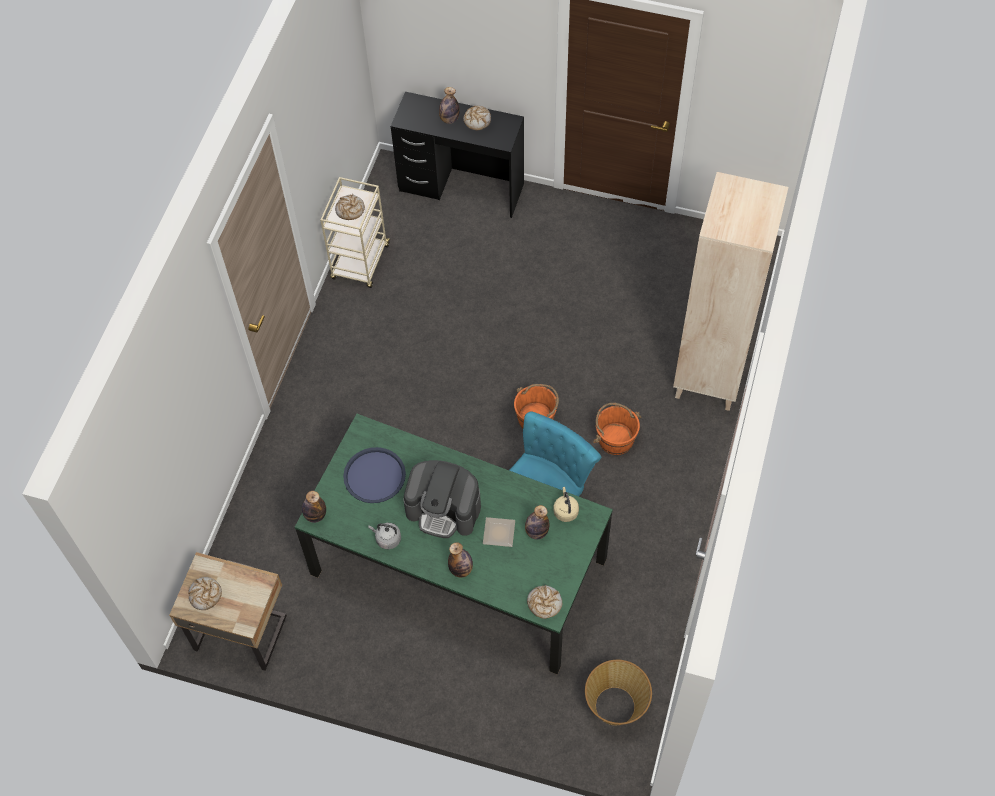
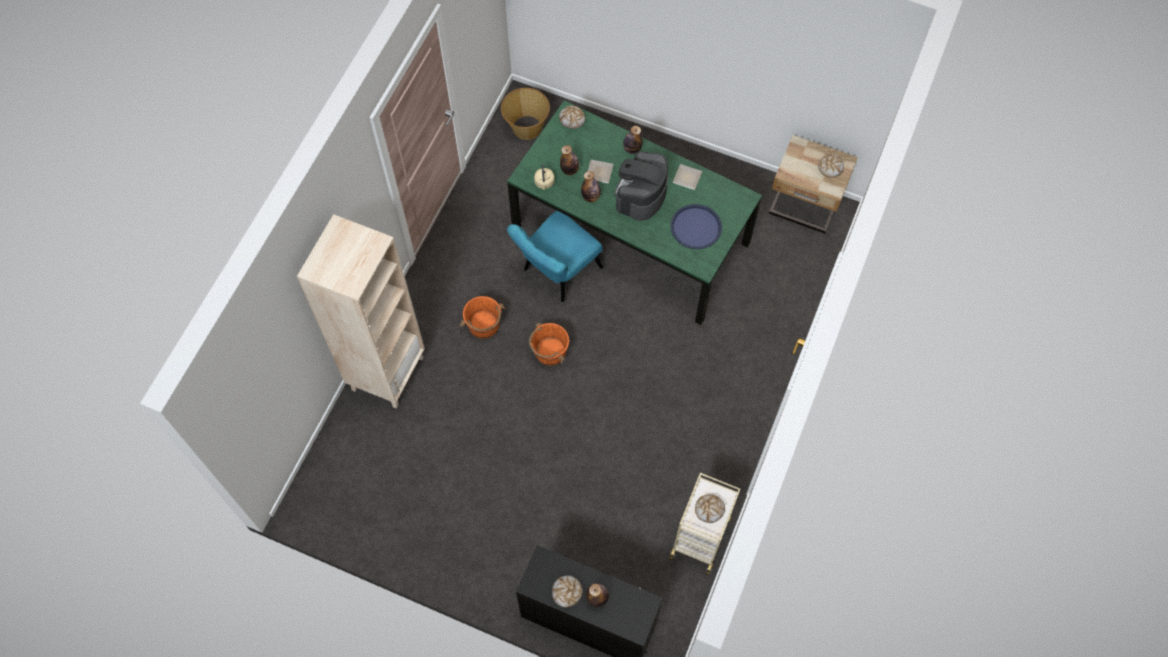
camera: 175 degrees left, 5 degrees up
(315, 515) = (745, 201): bottle -> bottle (591, 197)
(387, 539) = (688, 177): grey kettle -> plate
(444, 509) = (641, 195): coffee machine -> coffee machine turned 90 degrees counterclockwise

